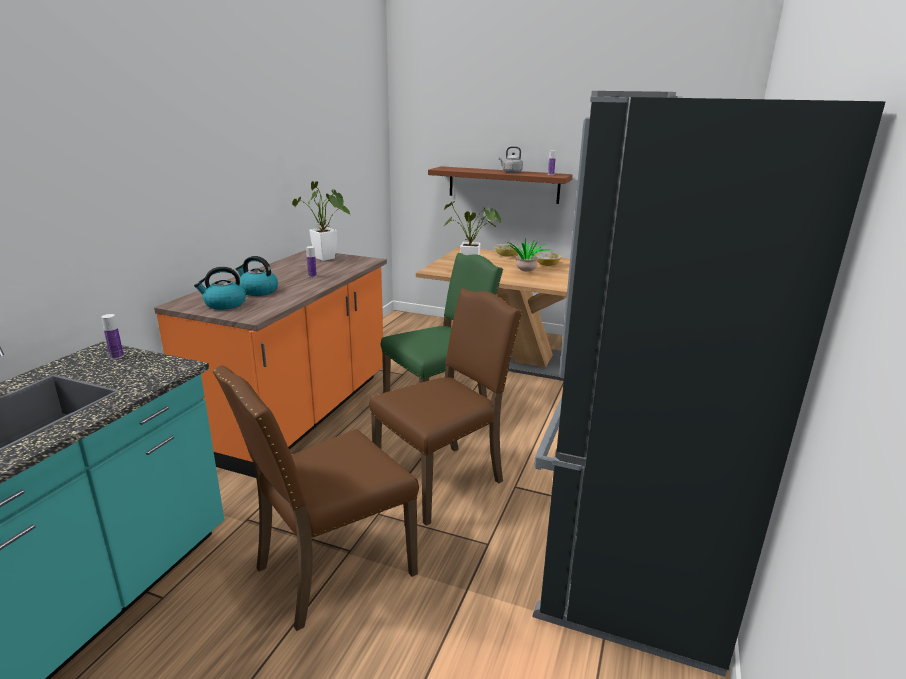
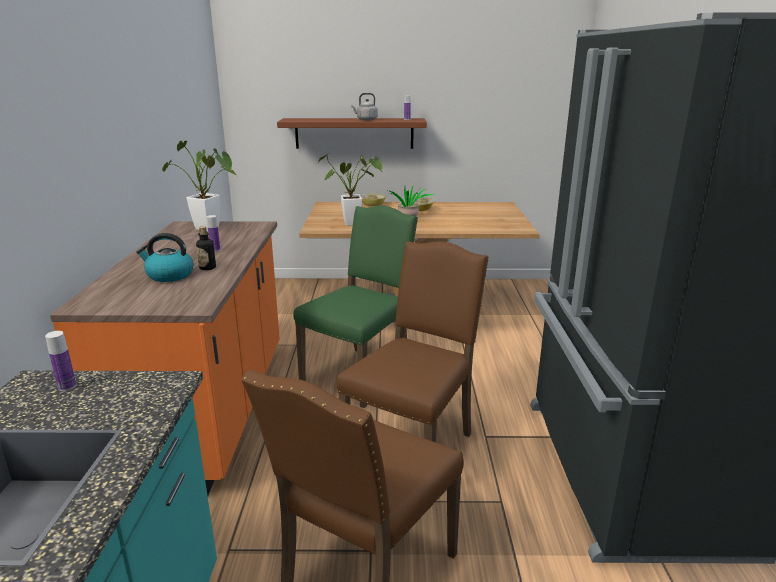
camera: 20 degrees left, 0 degrees up
(224, 304) = (144, 297): kettle -> none
(291, 289) = (207, 268): none -> bottle

